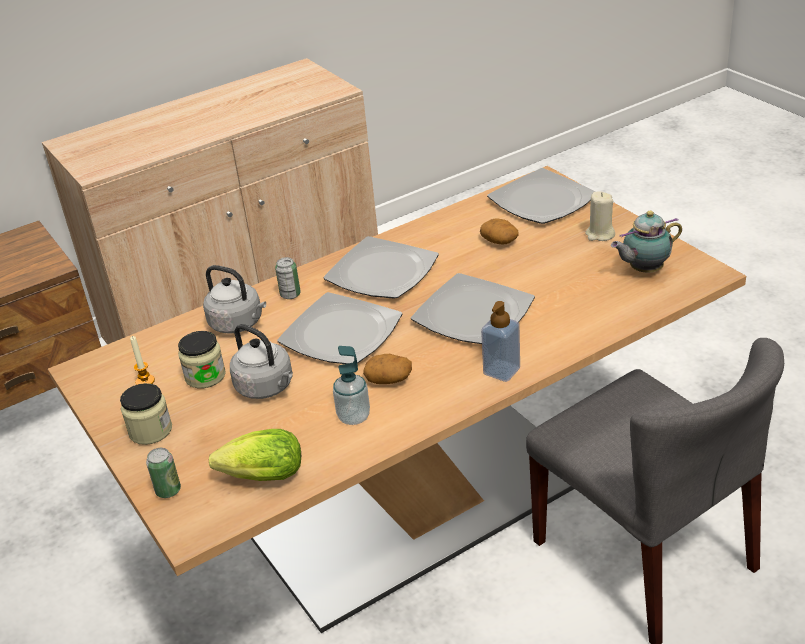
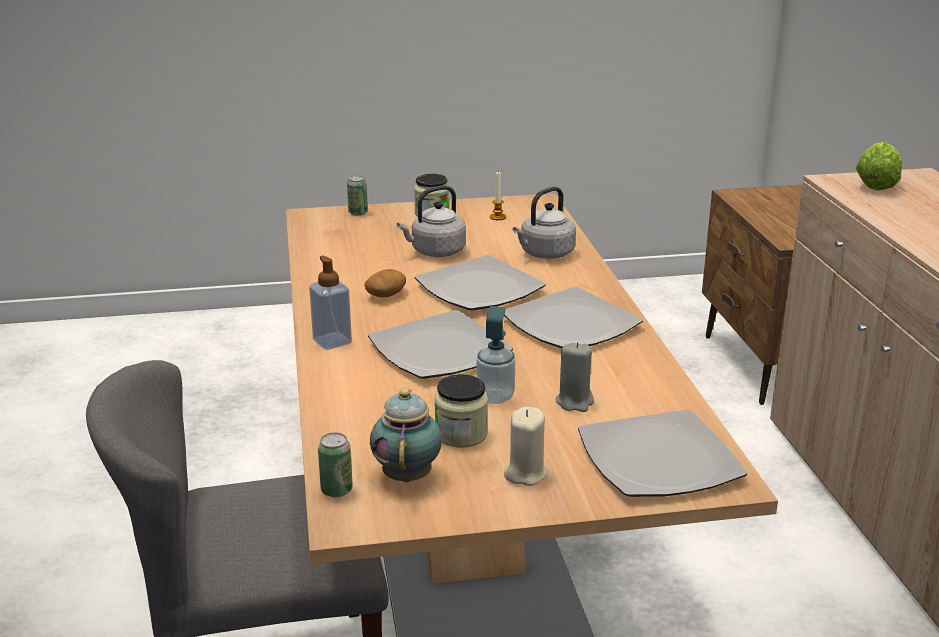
camera: 110 degrees right, 10 degrees down
(205, 376) = (479, 235): jar -> jar (461, 434)
(259, 477) = (332, 237): lettuce -> lettuce (876, 184)
(290, 294) = (572, 279): can -> can (336, 490)
(354, 417) = (354, 274): soap dispenser -> soap dispenser (495, 397)
(500, 241) = (575, 402): potato -> grey candle

